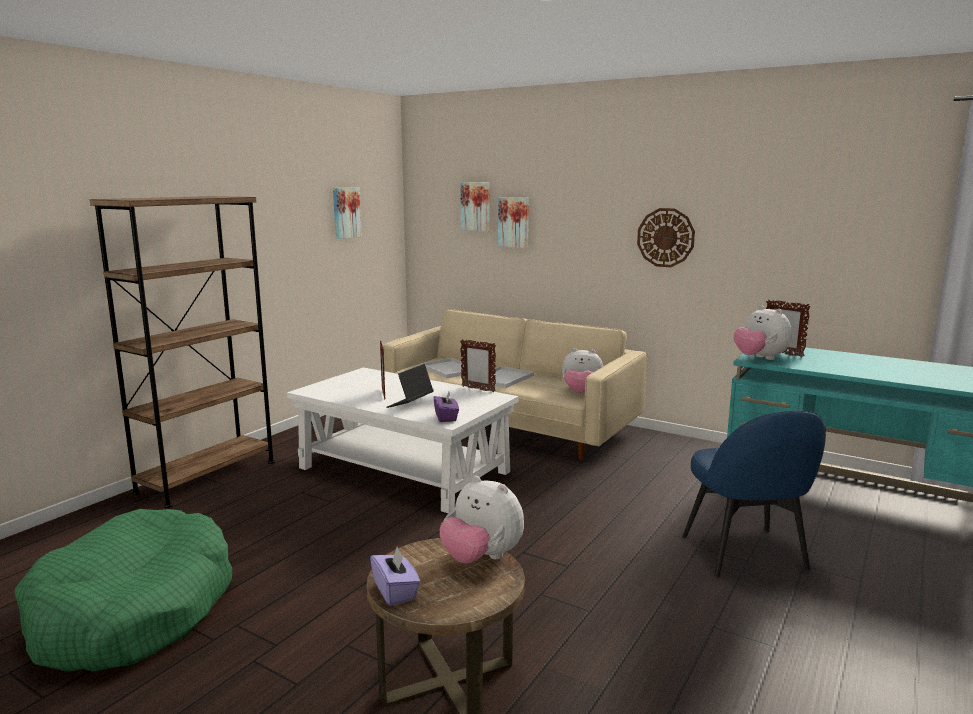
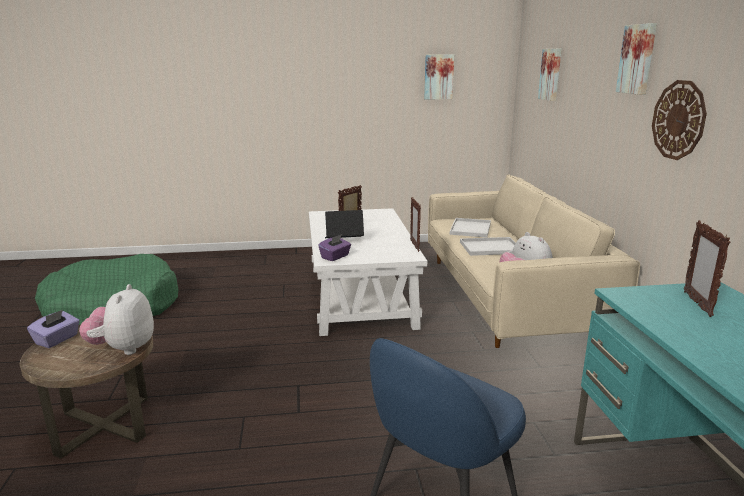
camera: 50 degrees right, 5 degrees up
(207, 477) = (267, 257): brown bookcase -> none
(514, 222) = (571, 92): picture -> picture (638, 59)
(760, 358) = (639, 297): plush toy -> none

